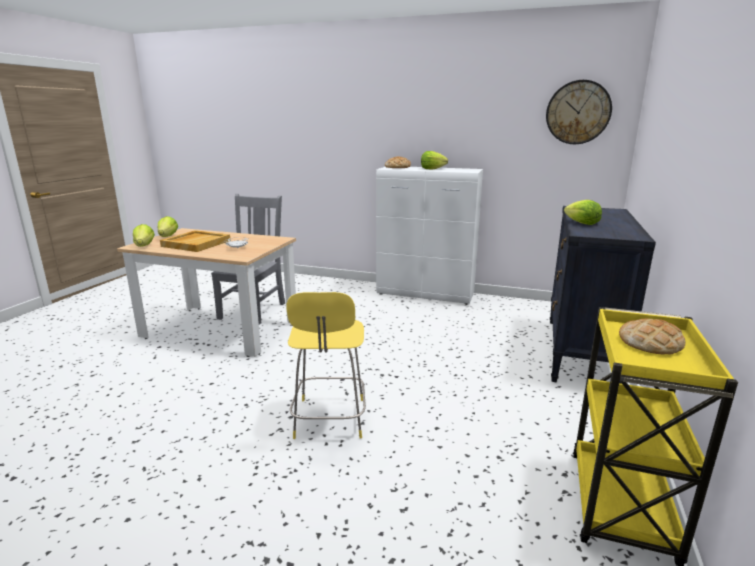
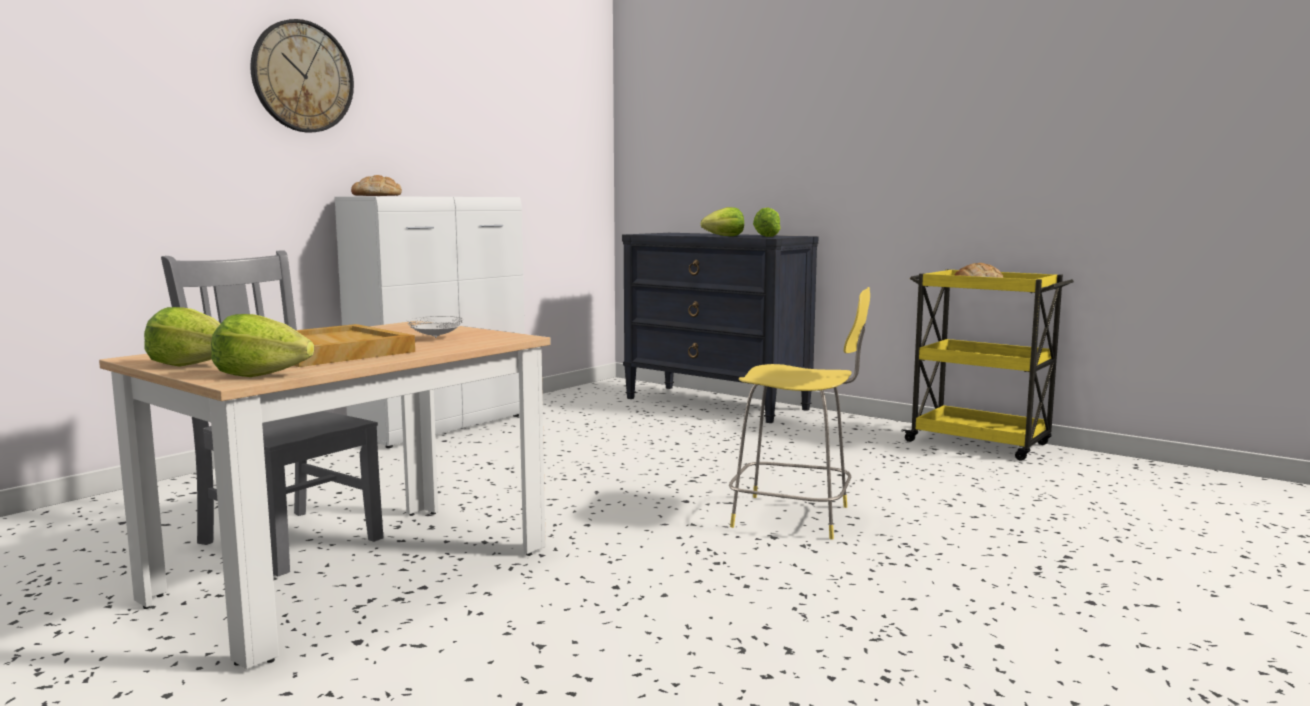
camera: 70 degrees left, 10 degrees down
(432, 169) = (438, 196): lettuce -> lettuce (767, 236)
(578, 112) = (566, 119): wall clock -> wall clock (302, 76)

